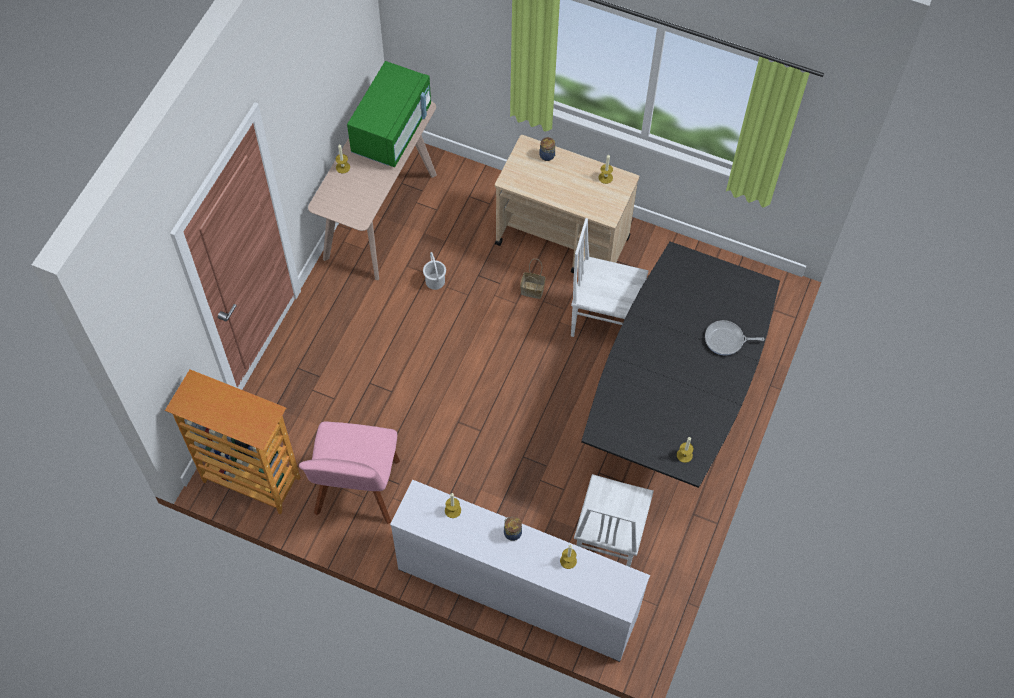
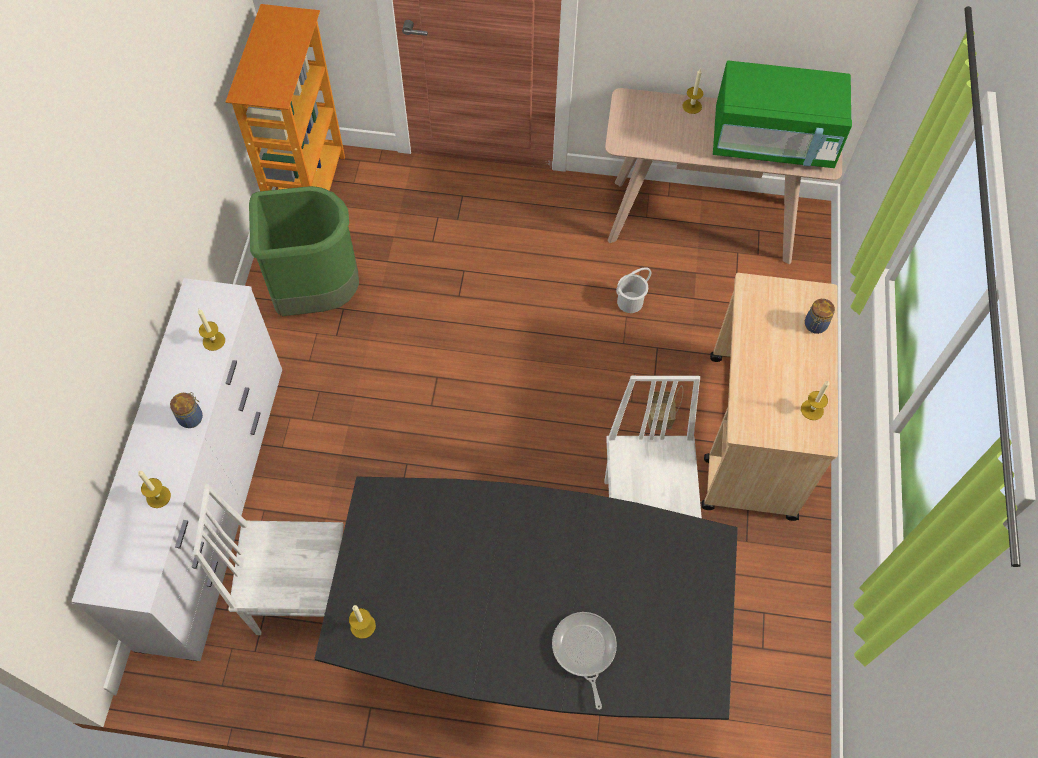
camera: 75 degrees right, 0 degrees up
(357, 492) = (316, 295): pink chair -> green trash can

